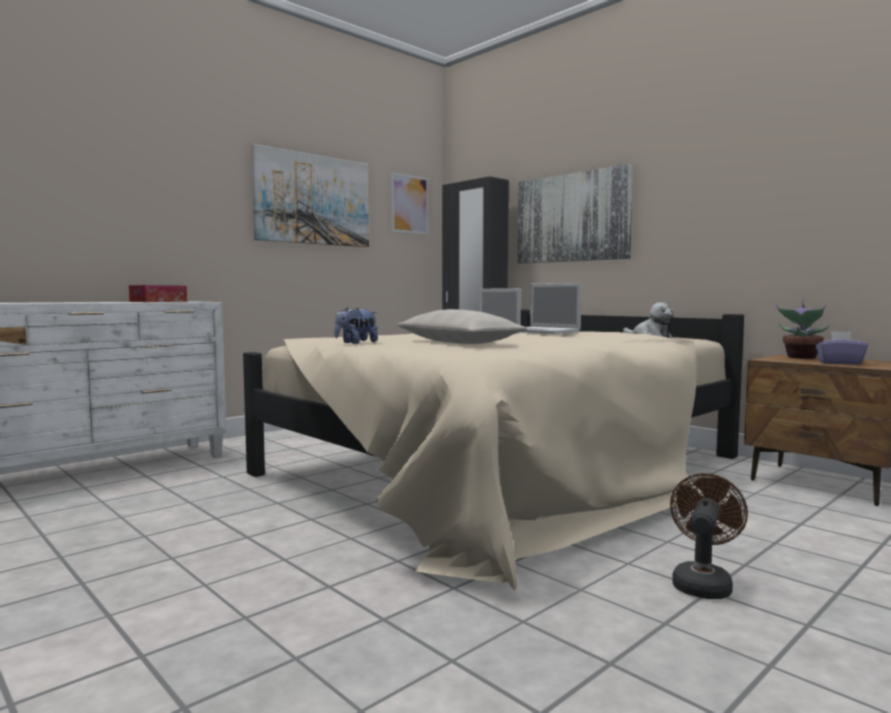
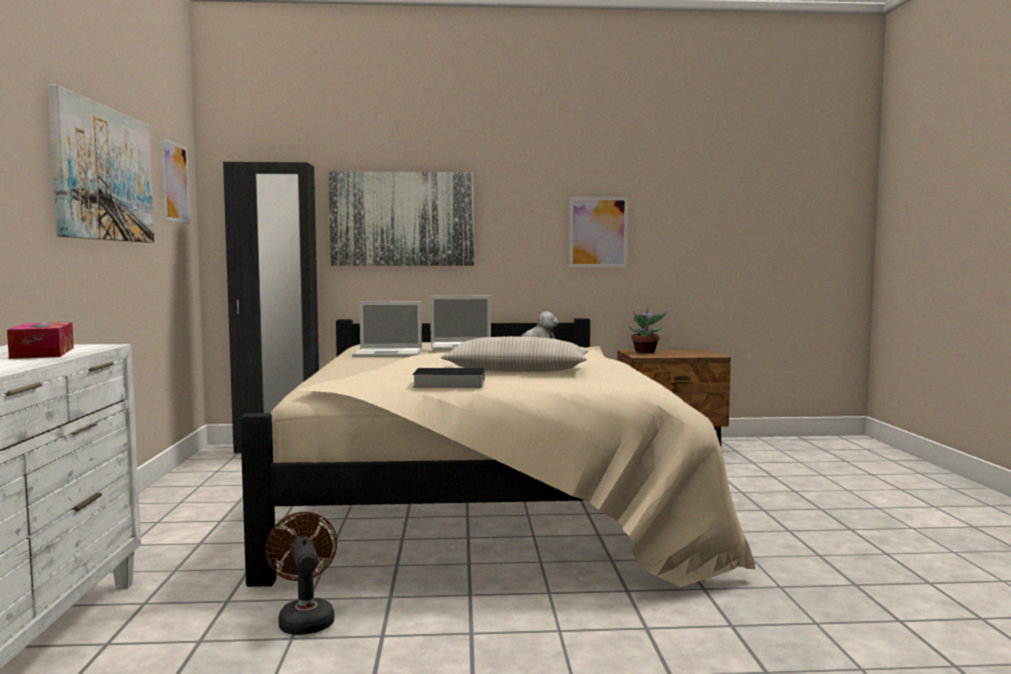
camera: 50 degrees left, 0 degrees up
(356, 343) = (446, 384): plush toy -> book
(702, 583) = (777, 527): brown fan -> brown fan (305, 618)
(765, 212) = (598, 232): none -> picture
(839, 363) = (685, 354): purple tissue box -> none

